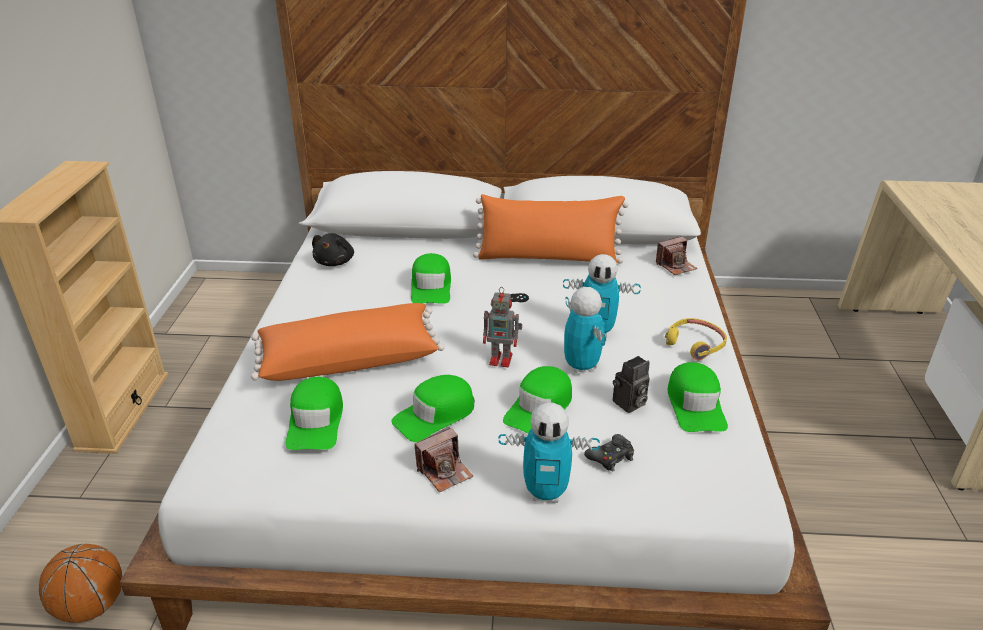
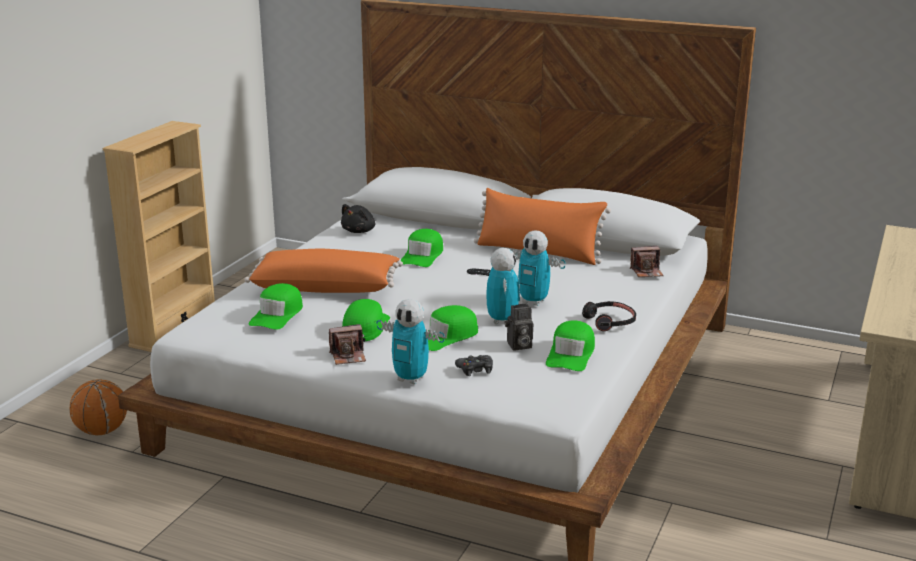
camera: 20 degrees right, 10 degrees down
(435, 415) = (365, 327): green cap -> green cap turned 120 degrees clockwise
(502, 359) = (442, 306): toy robot -> none
(695, 344) = (610, 321): yellow headphones -> black headphones

